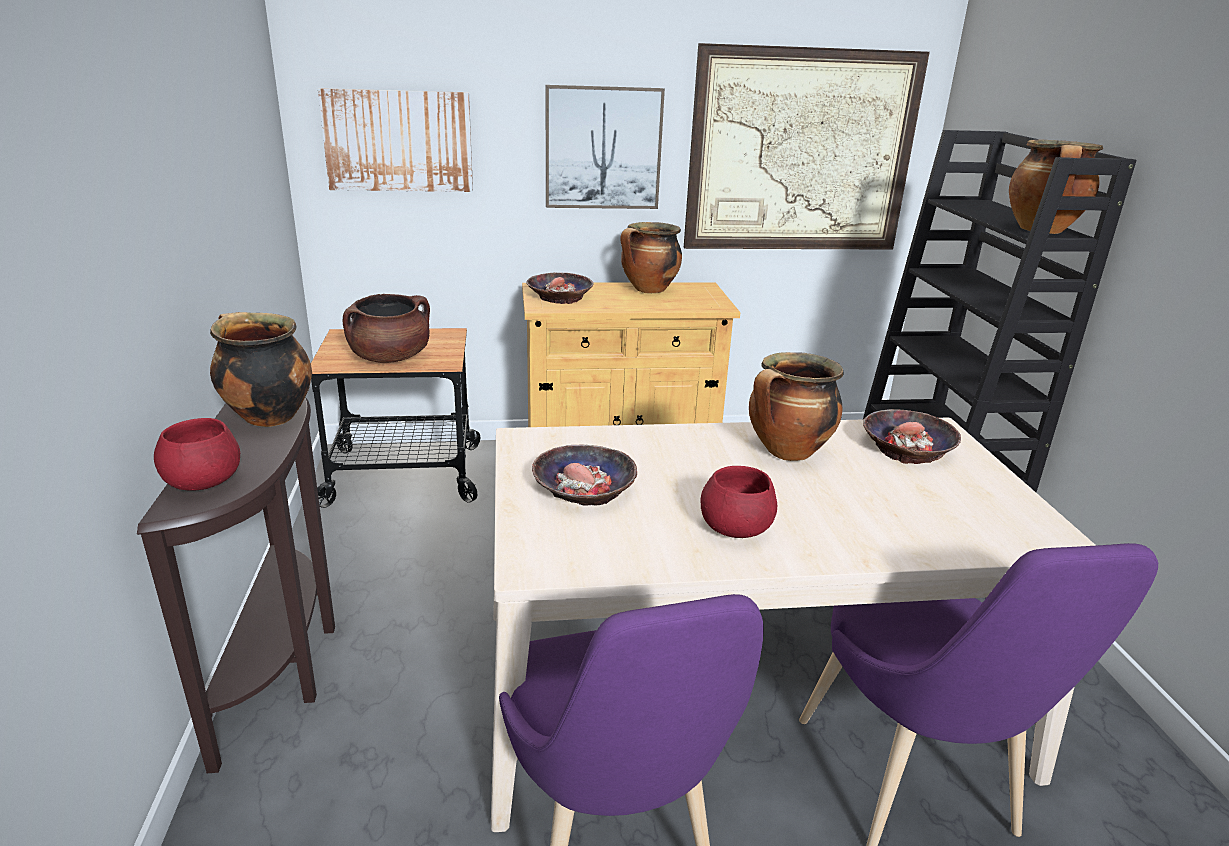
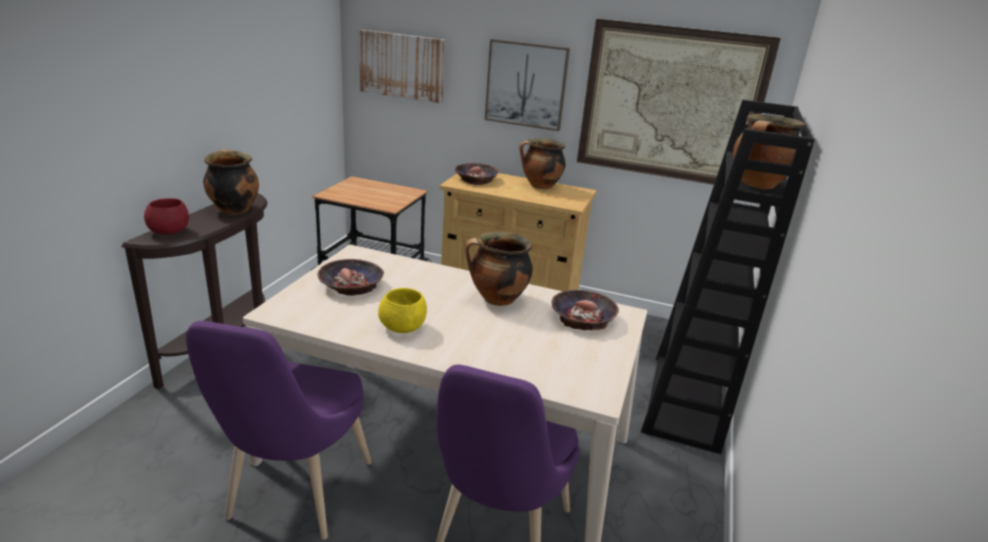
camera: 25 degrees right, 0 degrees up
(390, 358) = (363, 198): brown cooking pot -> none
(736, 529) = (402, 328): red bowl -> yellow bowl

